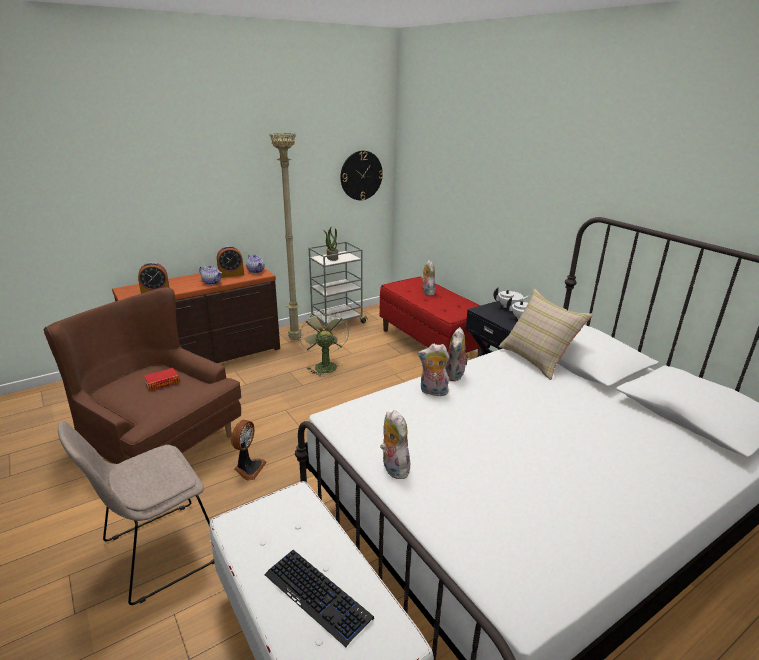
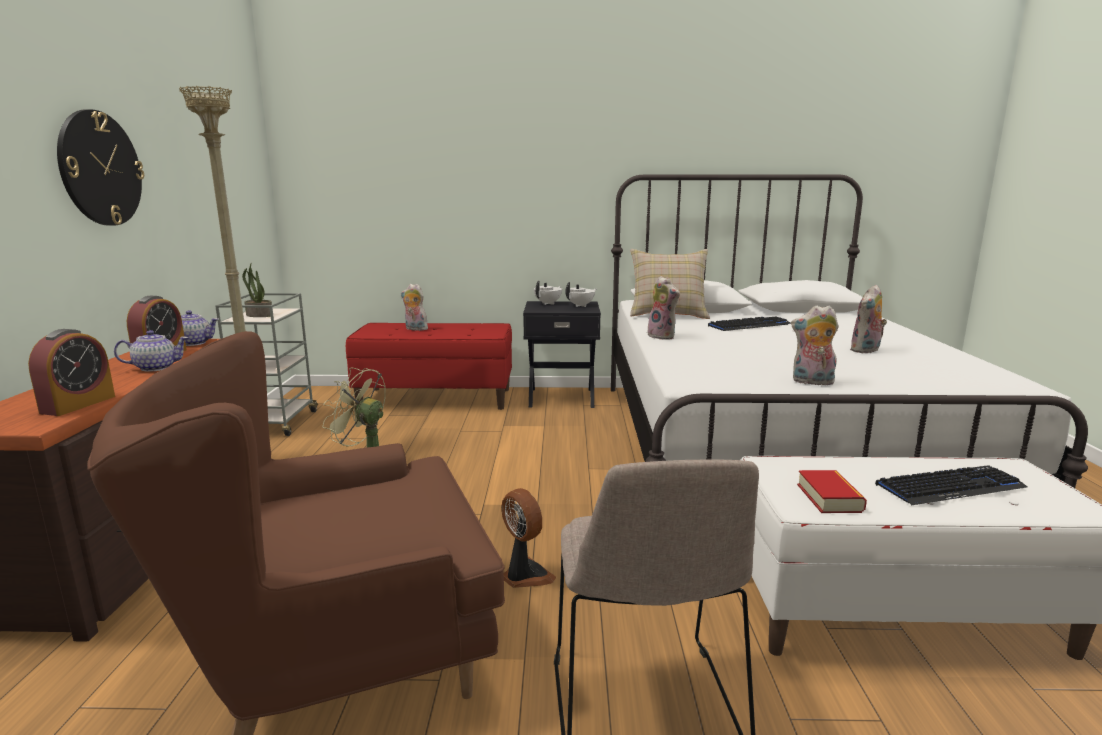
camera: 55 degrees left, 10 degrees down
(162, 382) = (341, 506): book -> book (829, 498)
(361, 175) = (247, 188): wall clock -> wall clock (100, 169)
(432, 392) = (684, 347): plush toy -> plush toy (866, 350)
(555, 403) = (749, 325): none -> keyboard

